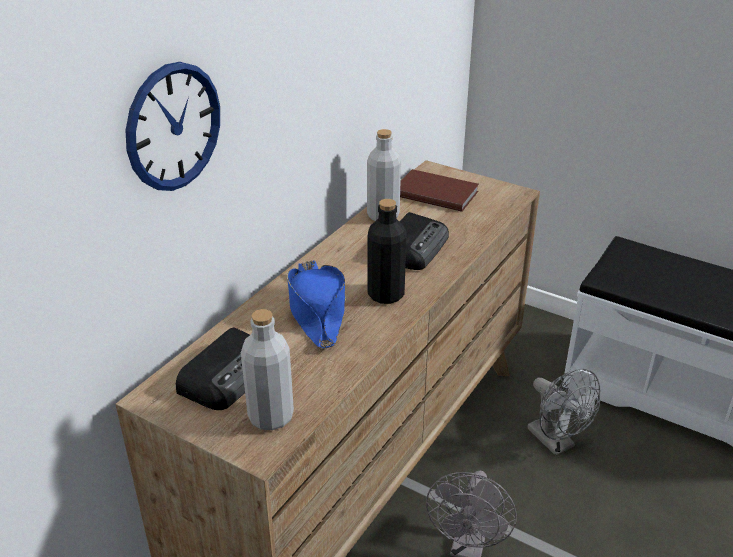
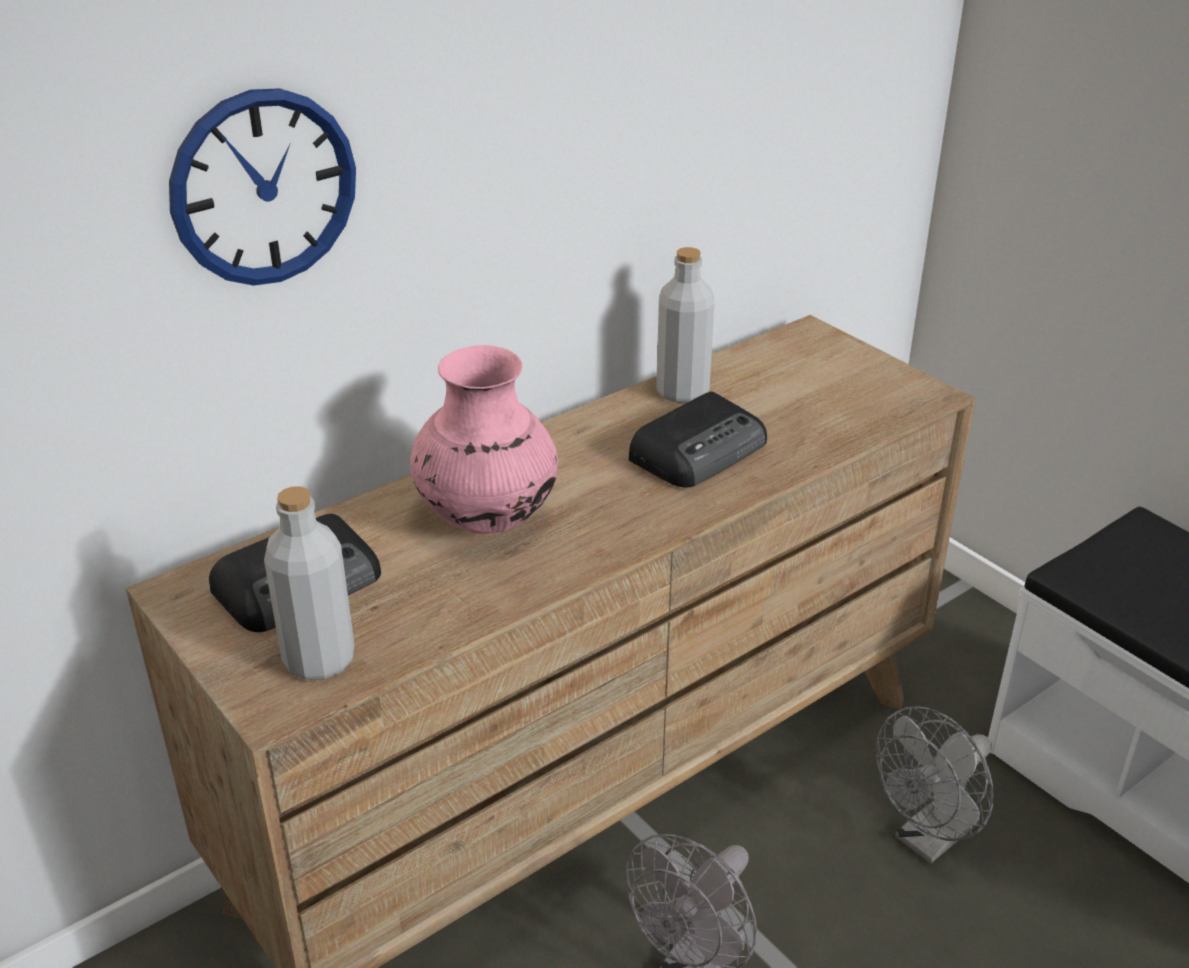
camera: 20 degrees right, 0 degrees up
(317, 311) = (486, 517): blue hat -> pink vase
(386, 294) = (607, 515): black bottle -> none
(435, 192) = (791, 369): brown book -> none
(556, 442) = (928, 840): grey fan -> grey fan turned 60 degrees clockwise

